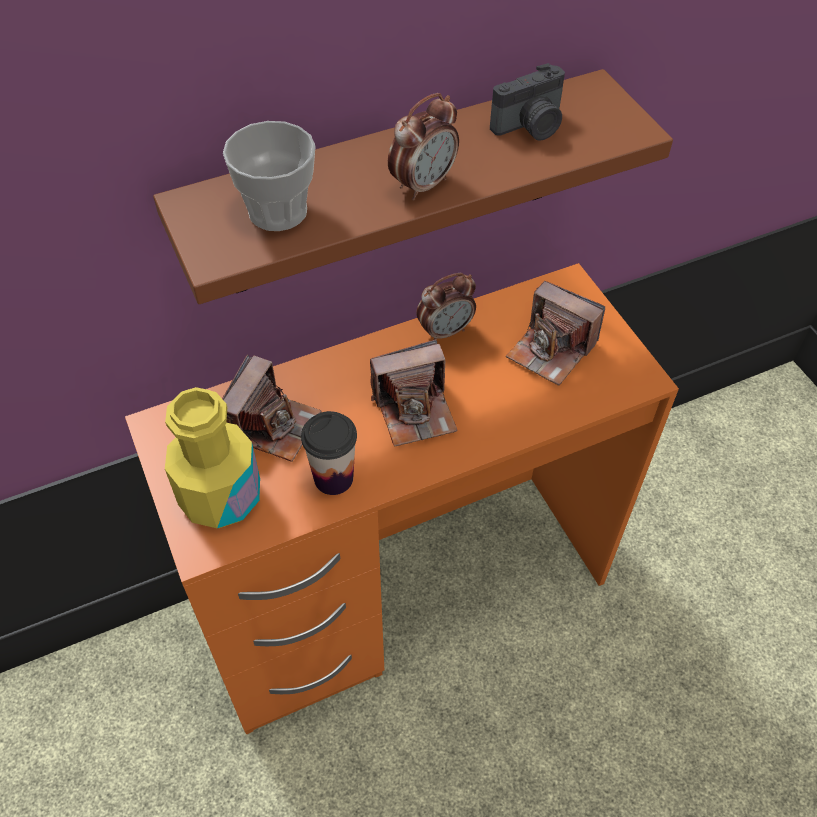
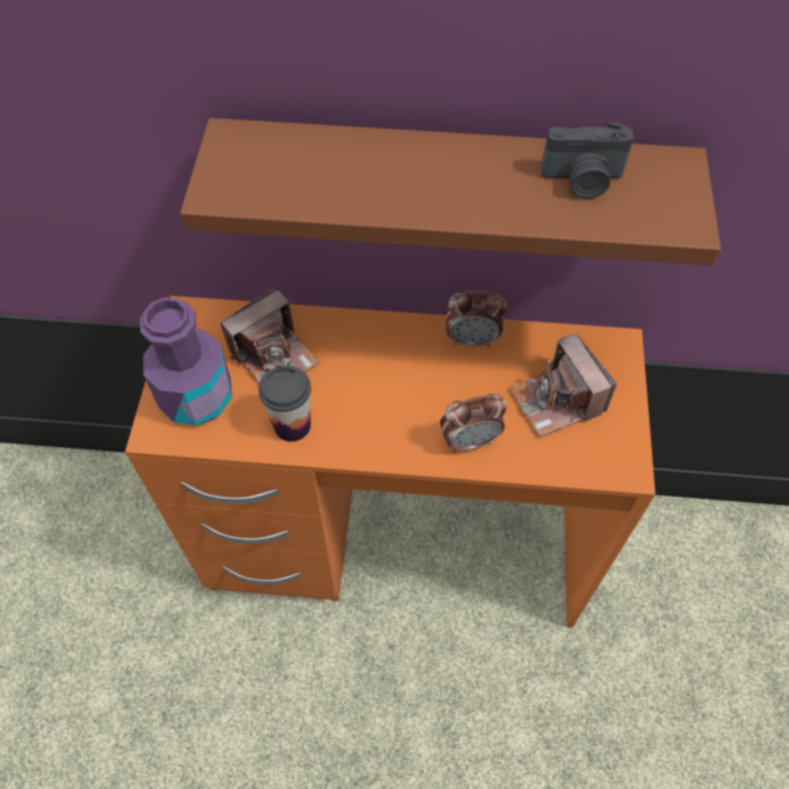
camera: 30 degrees right, 5 degrees up
(221, 497) = (196, 397): yellow bottle -> purple bottle
(278, 211) = (294, 173): cup -> none
(414, 410) = (397, 399): camera -> none
(423, 185) = (437, 199): alarm clock -> alarm clock (470, 441)

